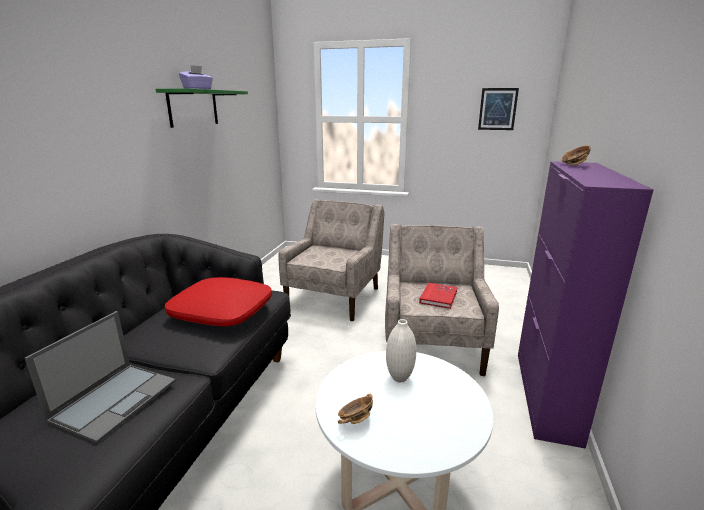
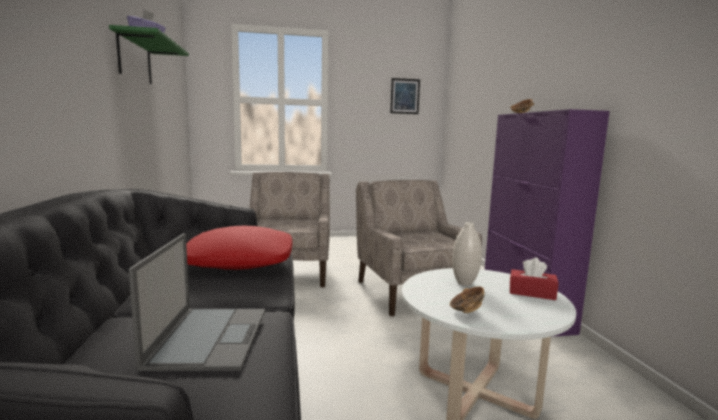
camera: 25 degrees left, 10 degrees down
(438, 297) = (422, 239): red book -> none
(457, 410) = (532, 293): none -> red tissue box

